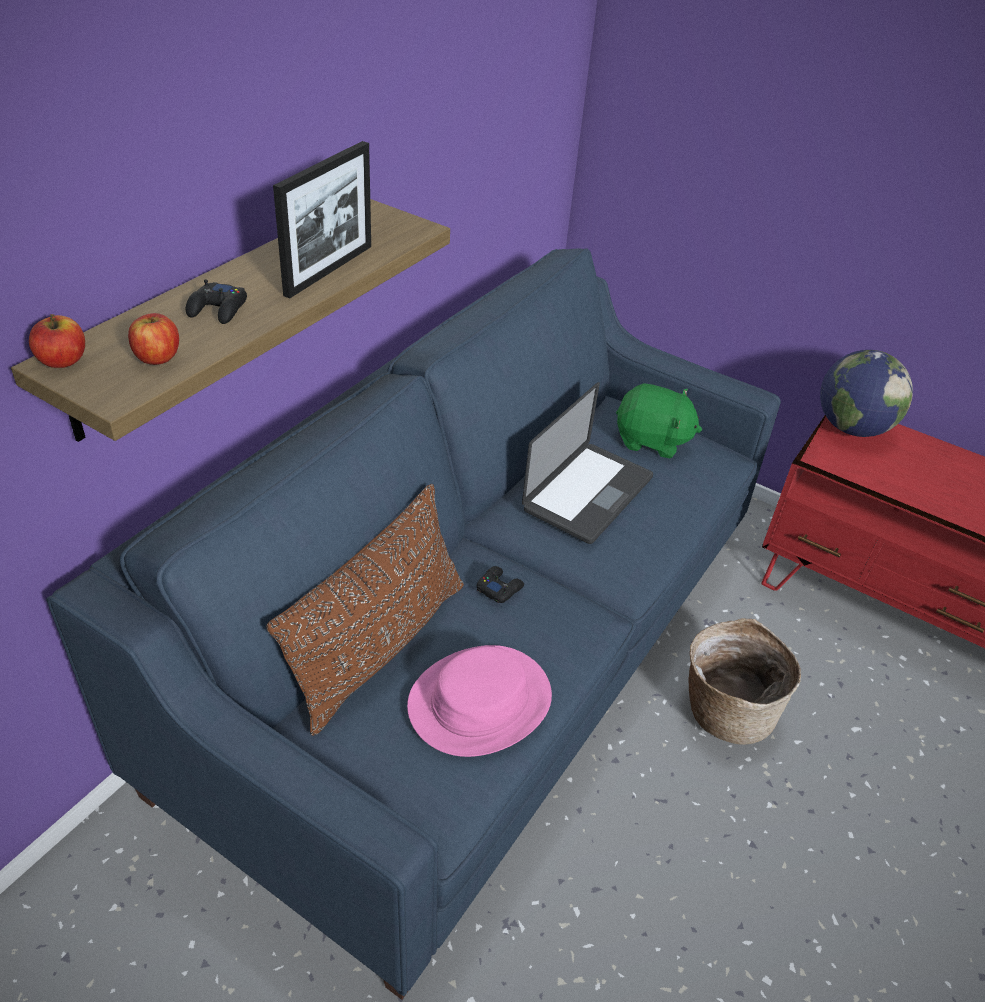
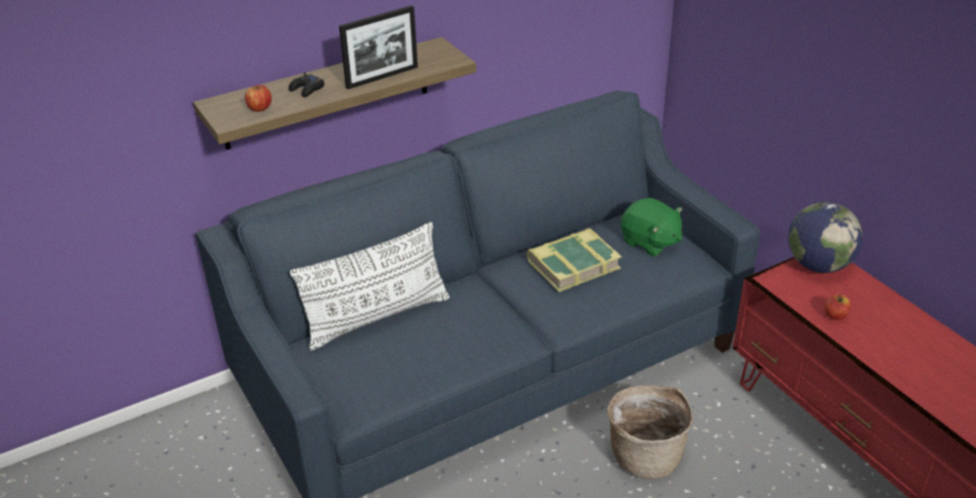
camera: 30 degrees right, 5 degrees down
(63, 361) = (216, 102): apple -> apple (835, 315)
(379, 646) = (377, 317): brown pillow -> white pillow
(479, 701) = (412, 359): pink hat -> none
(499, 588) = (470, 305): black game controller -> none
(588, 494) = (573, 265): laptop -> book

